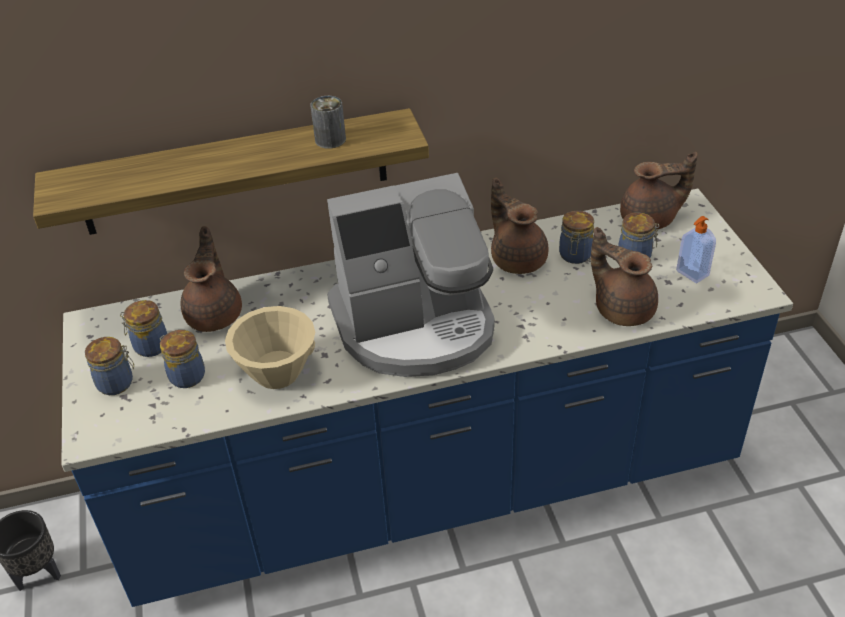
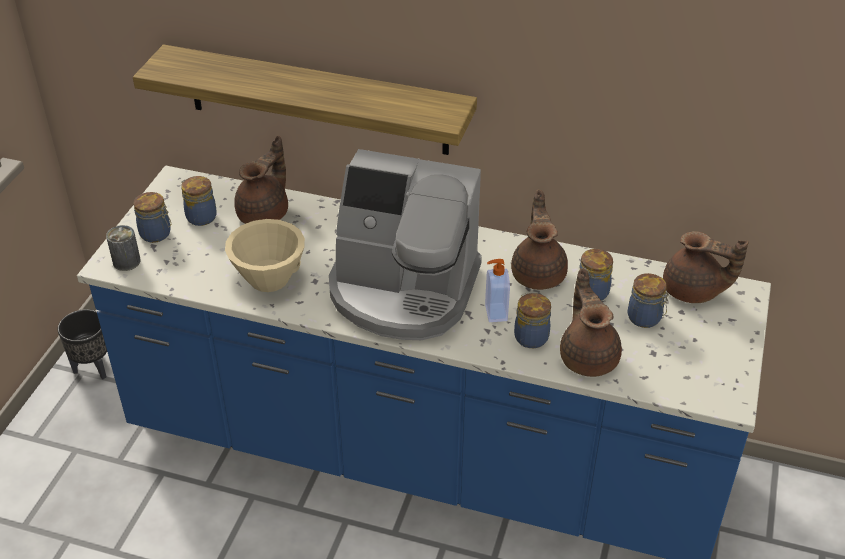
camera: 30 degrees right, 0 degrees up
(186, 376) = (205, 250): jar -> jar (530, 336)
(330, 140) = (387, 99): can -> can (126, 261)
(691, 274) = (682, 356): soap dispenser -> soap dispenser (495, 313)

